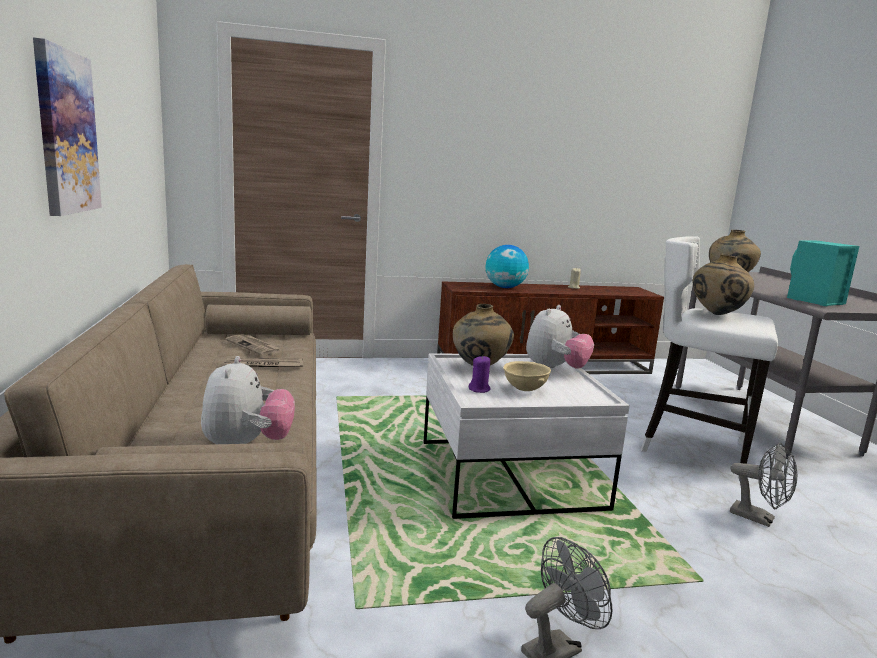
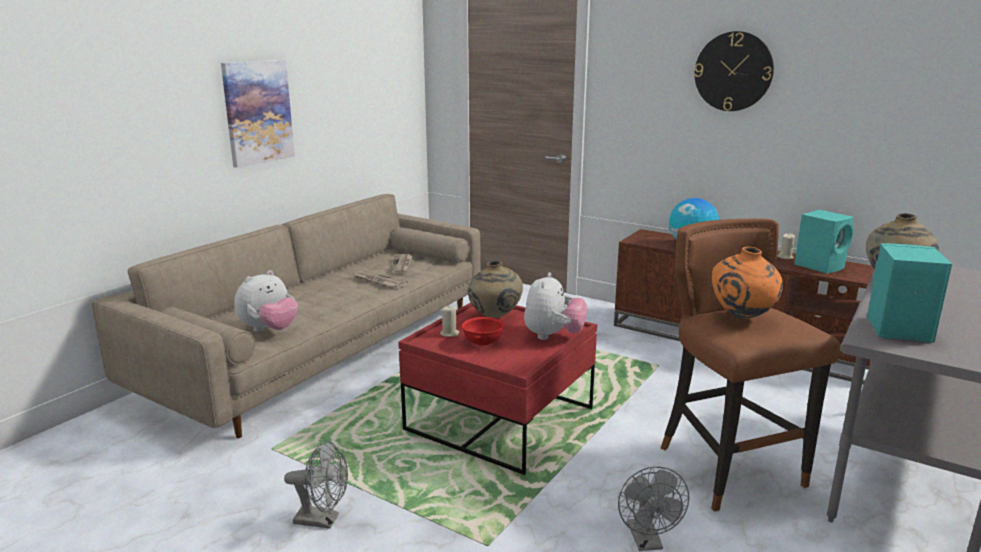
camera: 45 degrees right, 5 degrees up
(479, 389) = (449, 333): purple candle -> beige candle
(509, 474) = (499, 419): white coffee table -> red coffee table
(521, 134) = (733, 71): none -> wall clock
(524, 389) = (482, 343): beige bowl -> red bowl
(555, 370) = (553, 336): plush toy -> plush toy turned 60 degrees counterclockwise
(603, 290) = (820, 266): none -> turquoise speaker
(693, 448) = (727, 468): white stool -> brown stool
(716, 314) = (742, 317): beige vase -> orange vase

